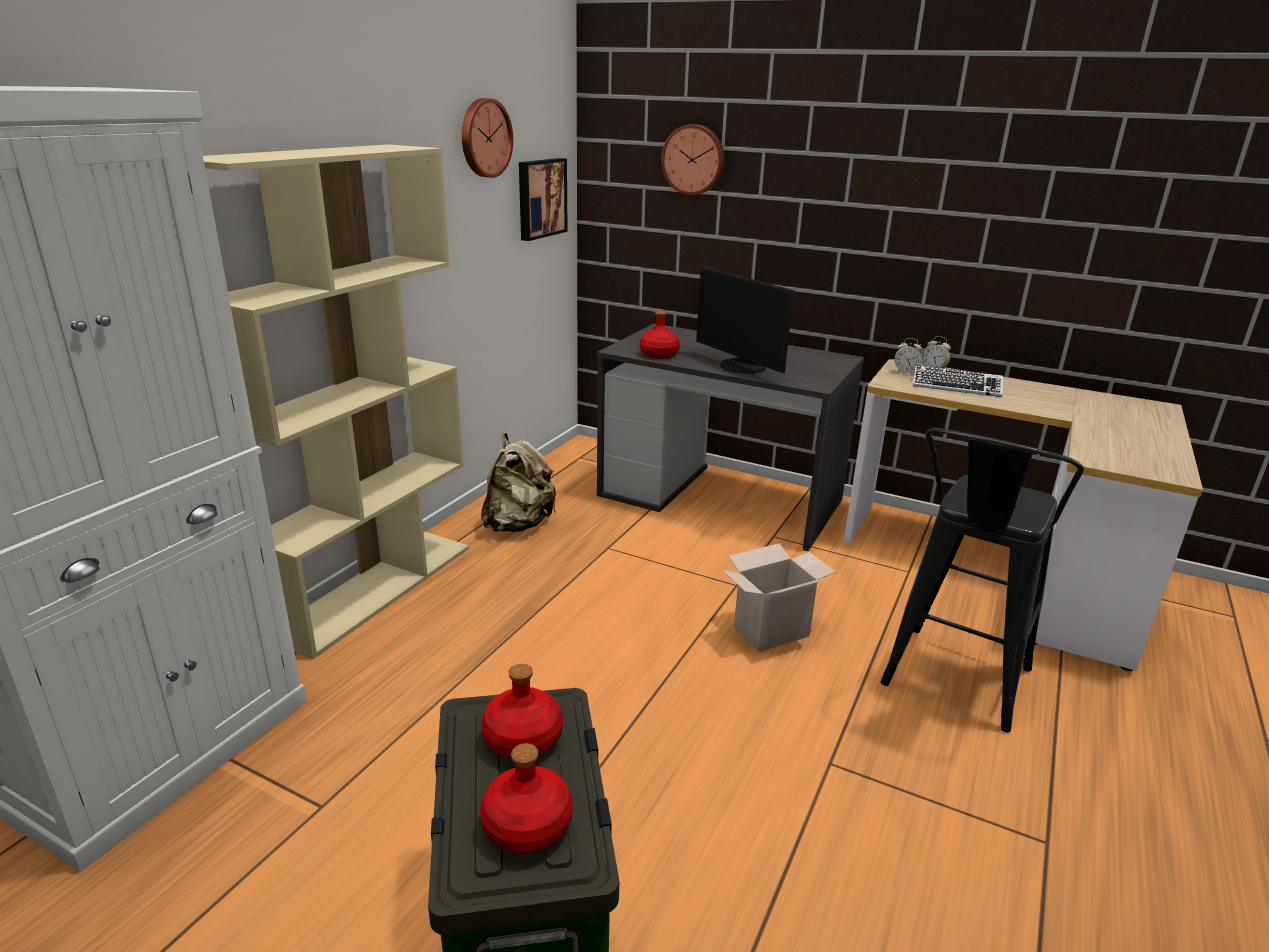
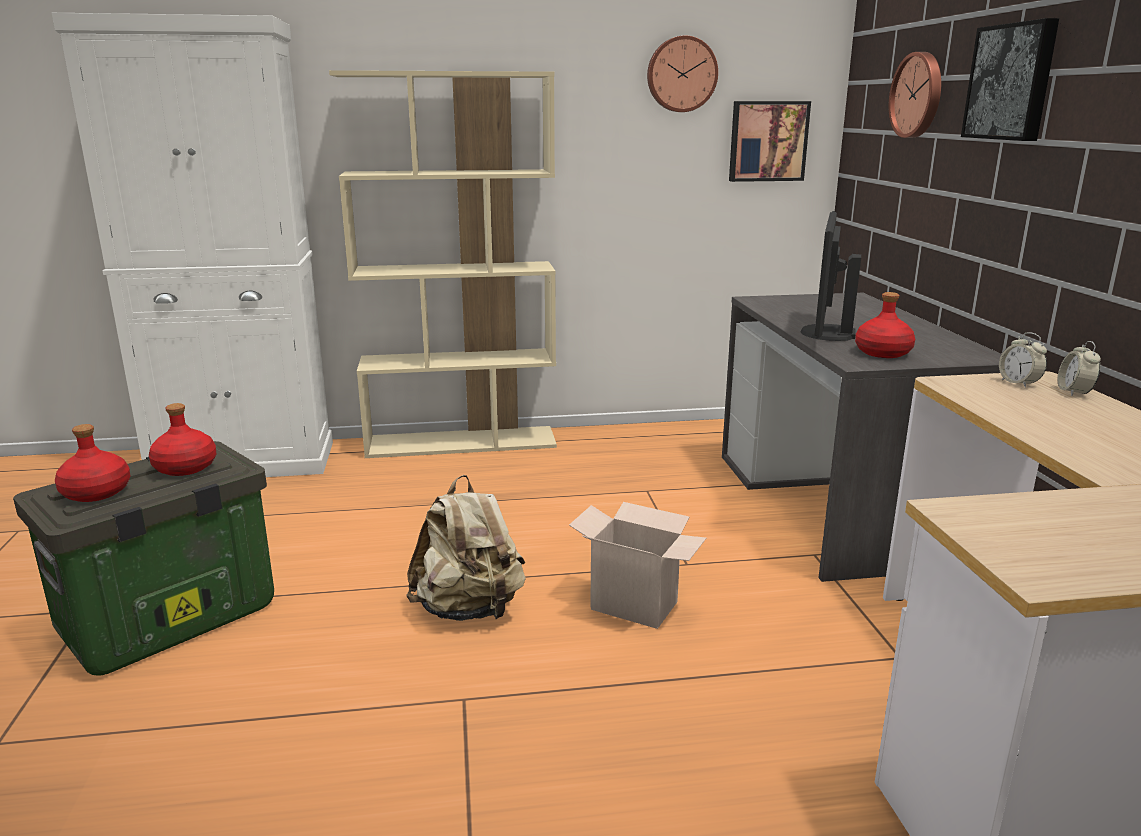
camera: 55 degrees right, 5 degrees down
(518, 524) = (620, 449): beige backpack -> beige backpack (469, 609)
(659, 354) = (779, 309): red bottle -> red bottle (883, 353)
(811, 159) = (1012, 82): none -> picture
(951, 686) = (693, 749): black stool -> none
(956, 387) = (1041, 411): keyboard -> none

